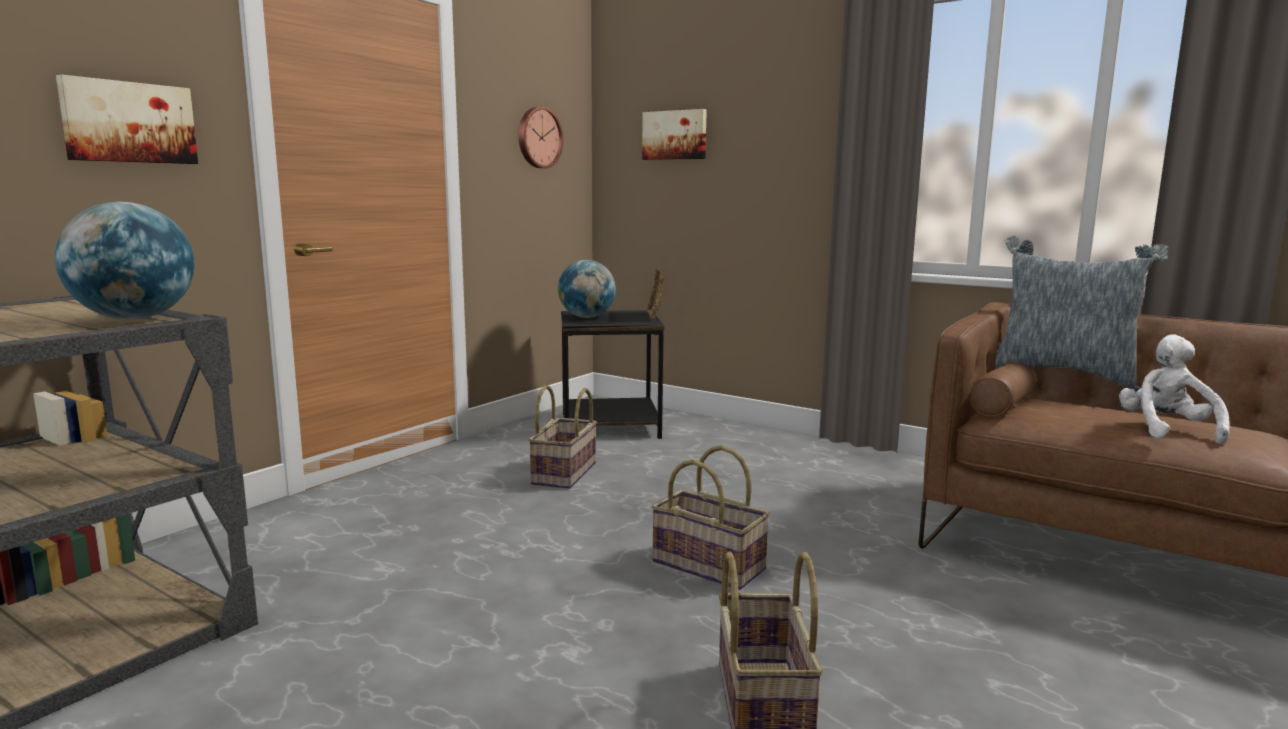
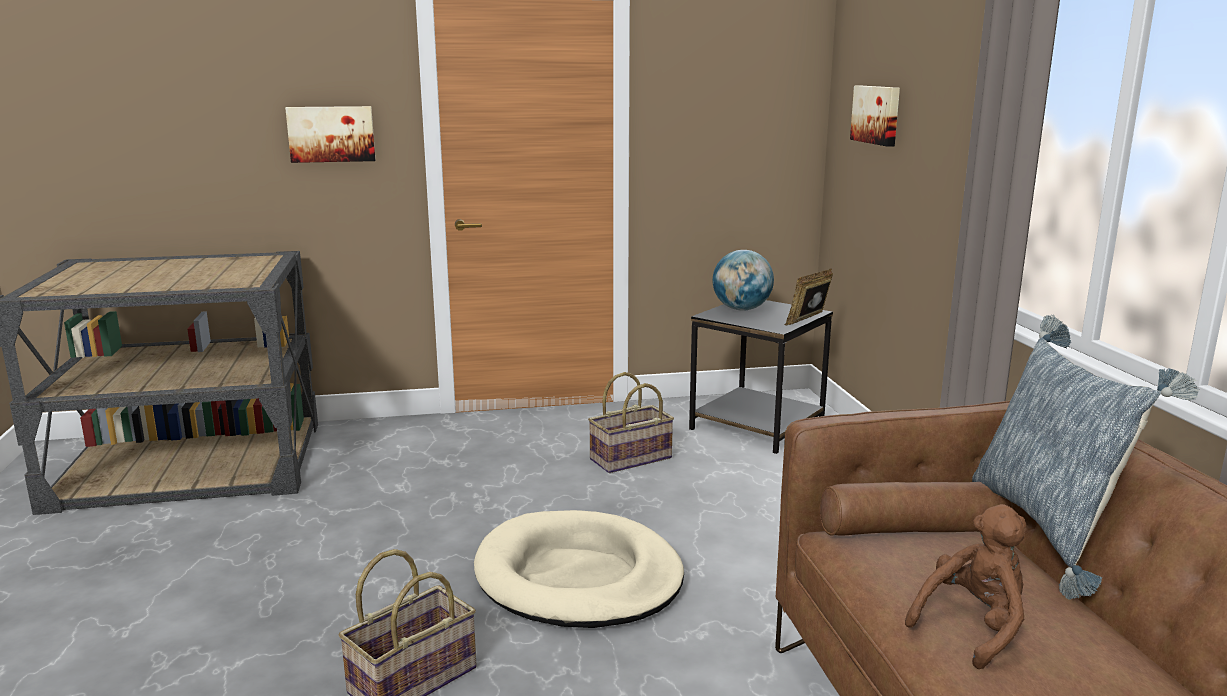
camera: 45 degrees right, 5 degrees up
(134, 318) = (240, 282): globe -> none
(538, 138) = (740, 114): wall clock -> none
(710, 565) = (578, 577): basket -> beige dog bed
(1166, 430) = (973, 627): white plush toy -> brown plush toy

